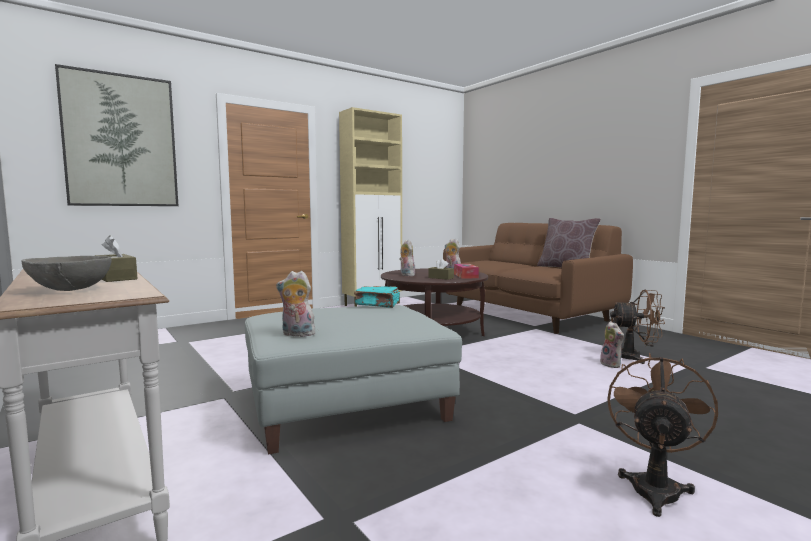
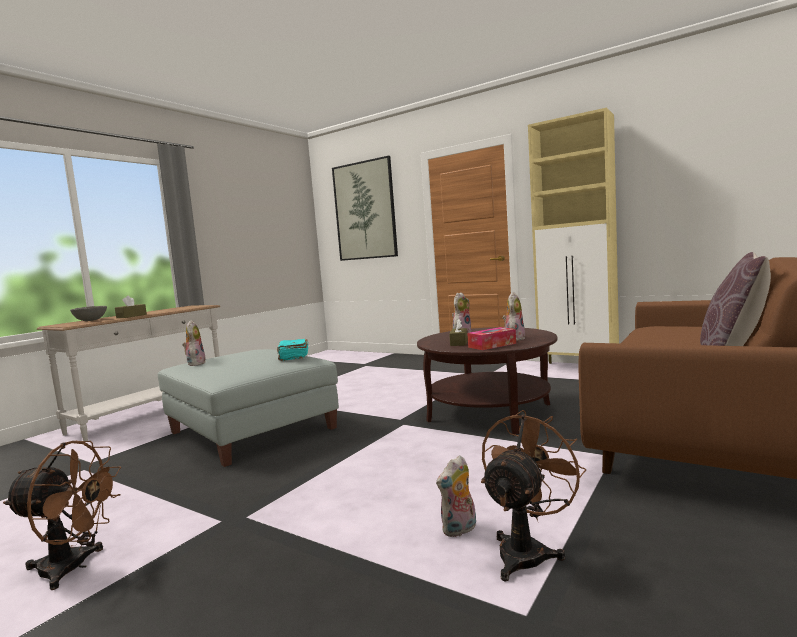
camera: 70 degrees right, 0 degrees up
(635, 358) = (527, 551): brown fan -> brown fan turned 135 degrees counterclockwise

